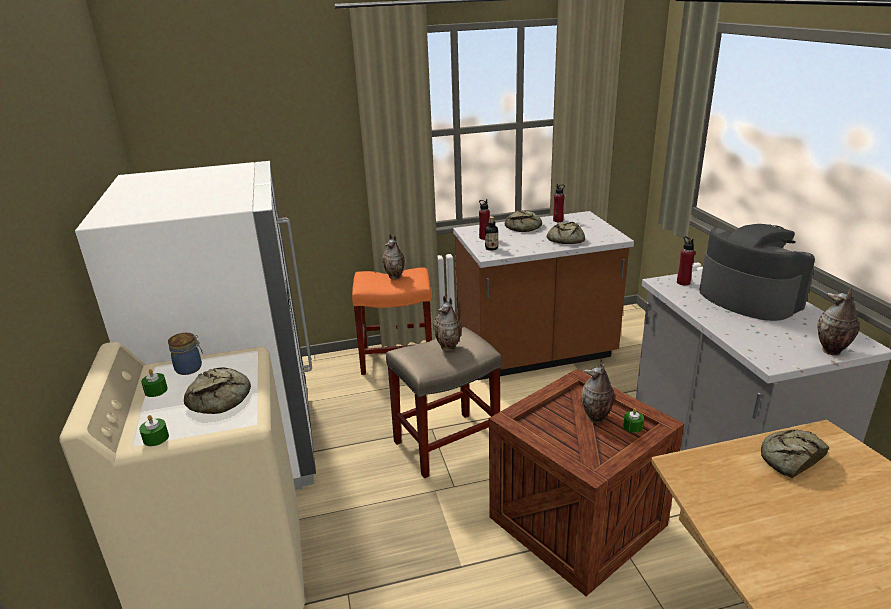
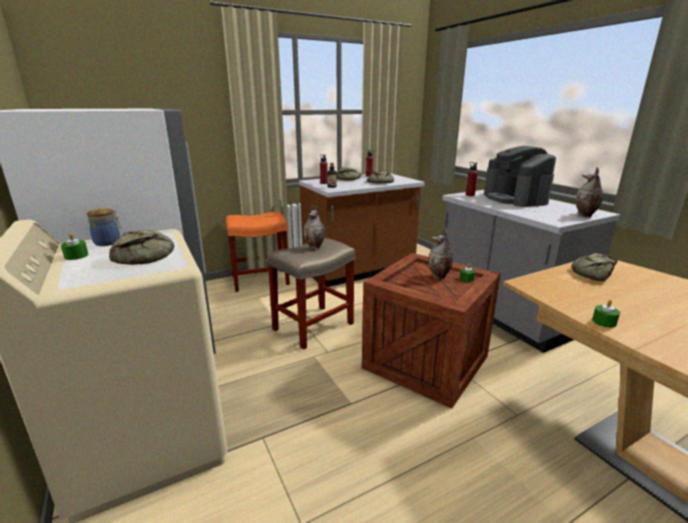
camera: 15 degrees left, 5 degrees down
(156, 438) = (83, 283): green candle -> green candle (604, 322)
(395, 277) = (258, 216): vase -> none
(748, 298) = (515, 199): coffee machine -> coffee machine turned 150 degrees counterclockwise

